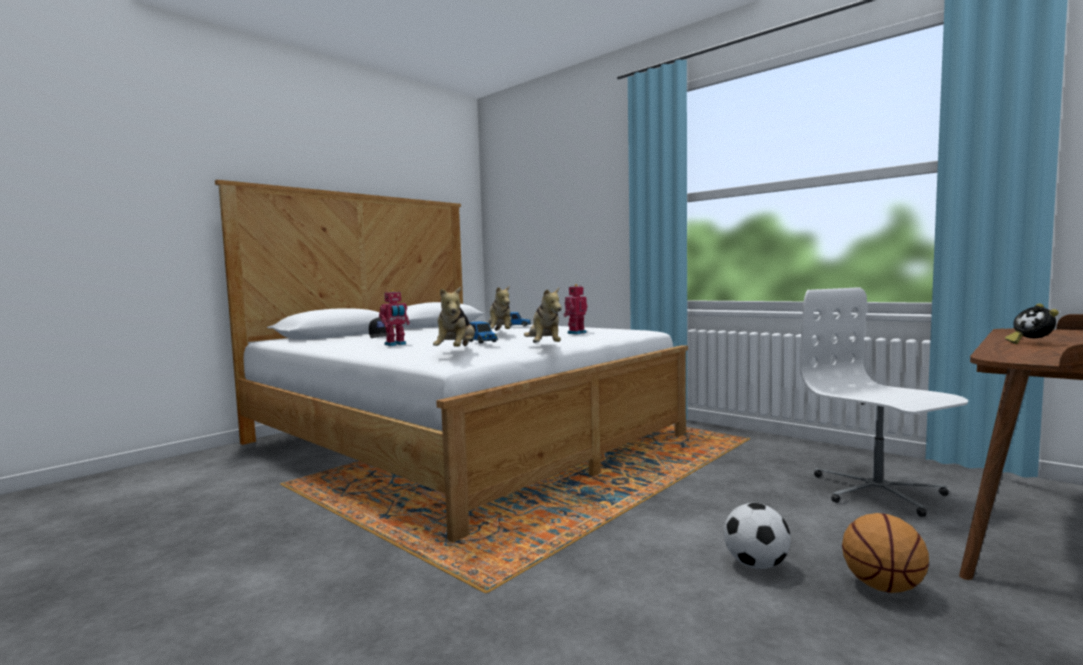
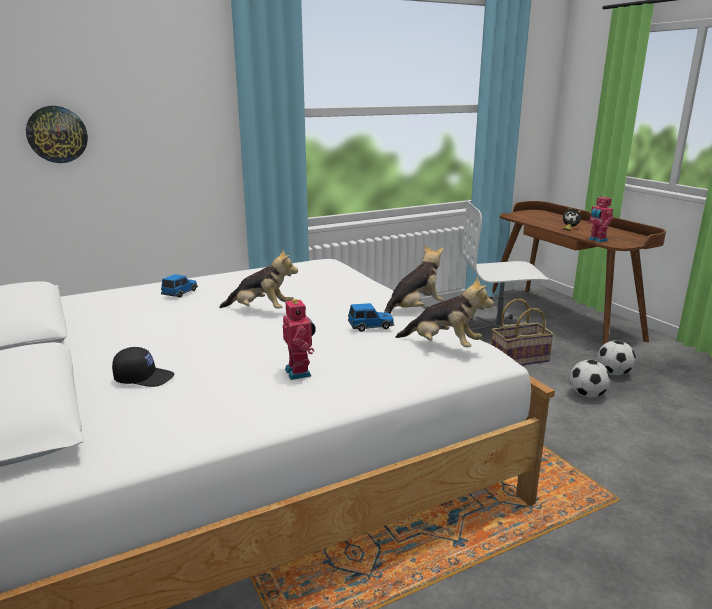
camera: 70 degrees left, 15 degrees up
(536, 226) = (57, 134): none -> wall clock
(544, 347) = (414, 310): plush toy -> plush toy turned 45 degrees counterclockwise
(576, 333) = (312, 283): toy robot -> toy robot (597, 240)
(802, 512) = (519, 358): none -> basket
(882, 587) = (613, 373): basketball -> football

